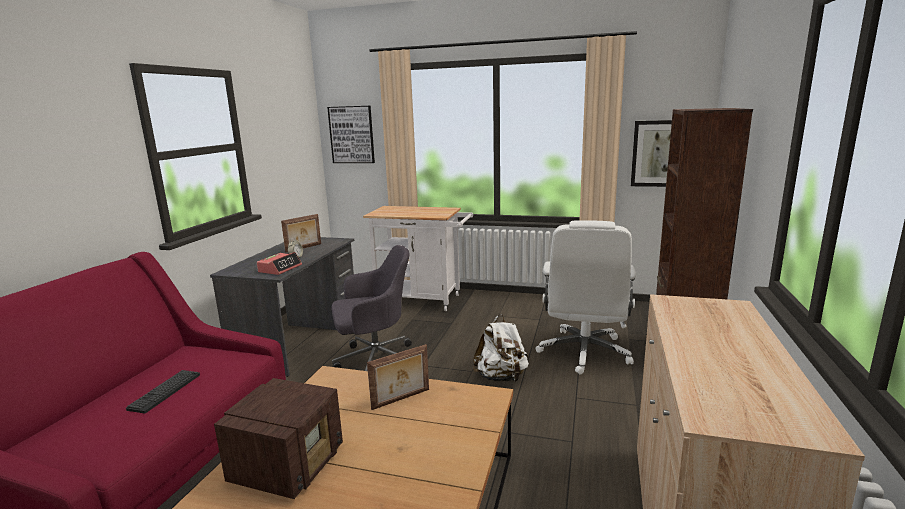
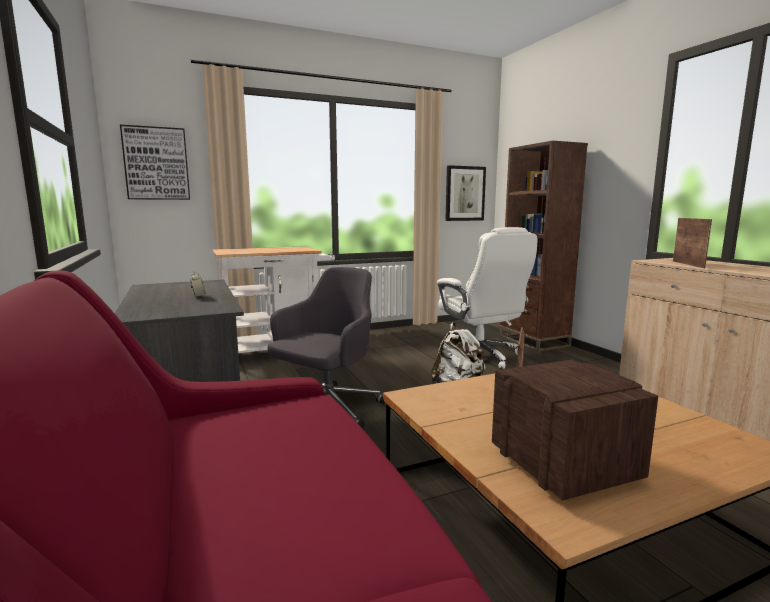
camera: 40 degrees left, 5 degrees down
(165, 391) = (286, 461): keyboard -> none
(280, 268) = (210, 305): alarm clock -> none
(304, 248) = (182, 290): picture frame -> picture frame (689, 264)

